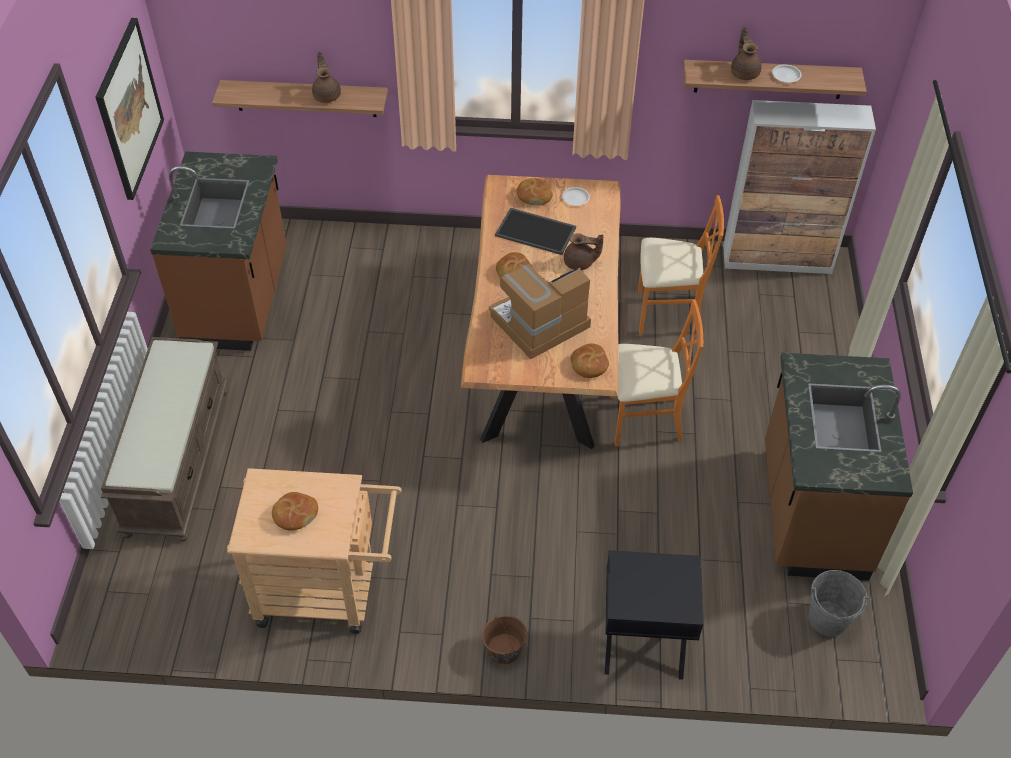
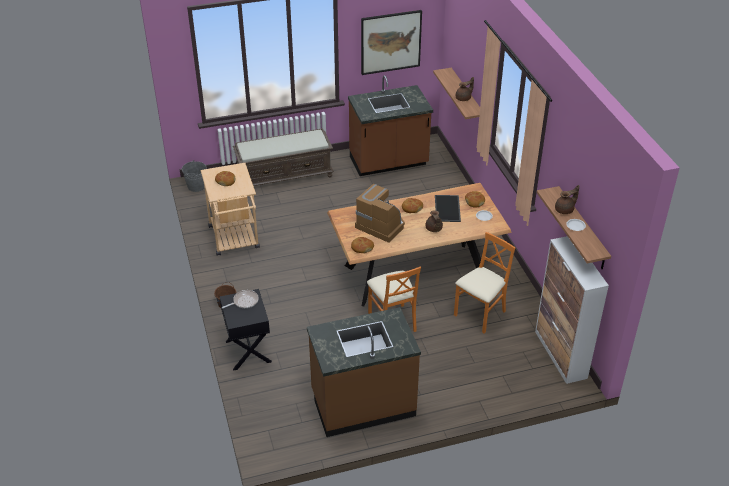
camera: 70 degrees right, 10 degrees down
(637, 581) = (244, 301): none -> frying pan
(668, 312) = (480, 314): orange chair -> orange chair turned 120 degrees counterclockwise
(828, 619) = (292, 422): grey bucket -> grey bucket (196, 186)

